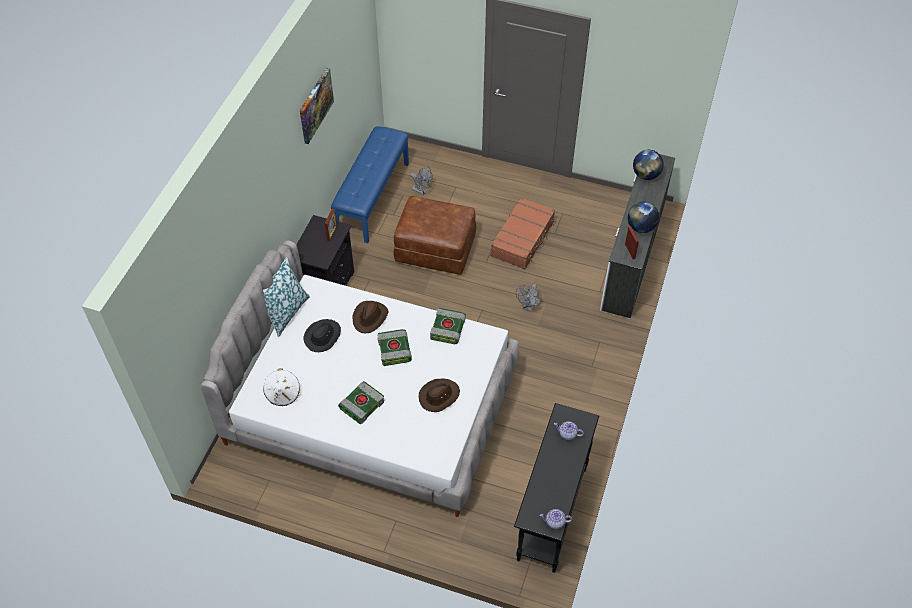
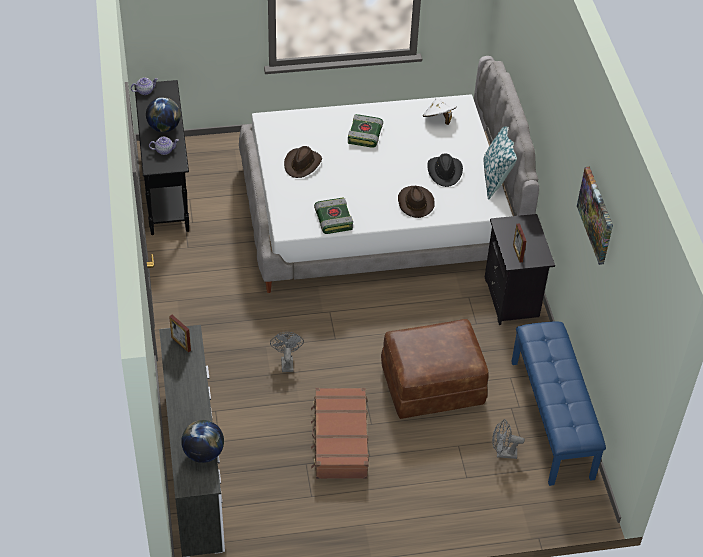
camera: 150 degrees right, 5 degrees down
(395, 350) = (369, 184): book -> none
(641, 227) = (180, 378): globe -> globe (164, 127)

